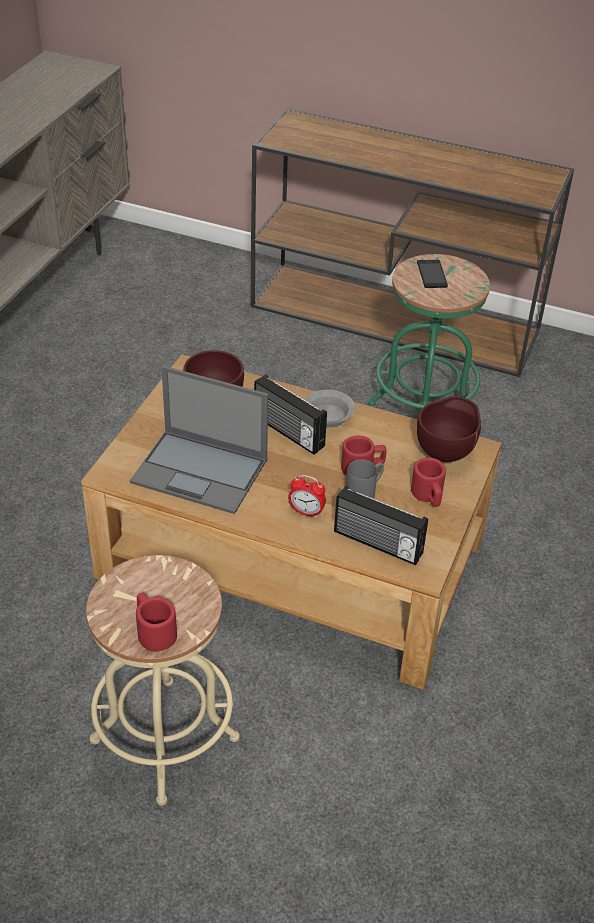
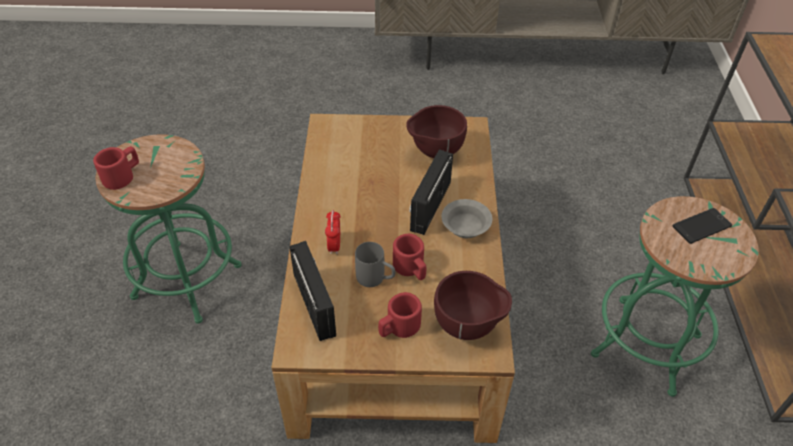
camera: 70 degrees right, 5 degrees up
(165, 739) = (187, 281): beige stool -> green stool
(201, 471) = (351, 170): laptop -> none
(377, 544) = (316, 304): radio -> radio turned 150 degrees clockwise

